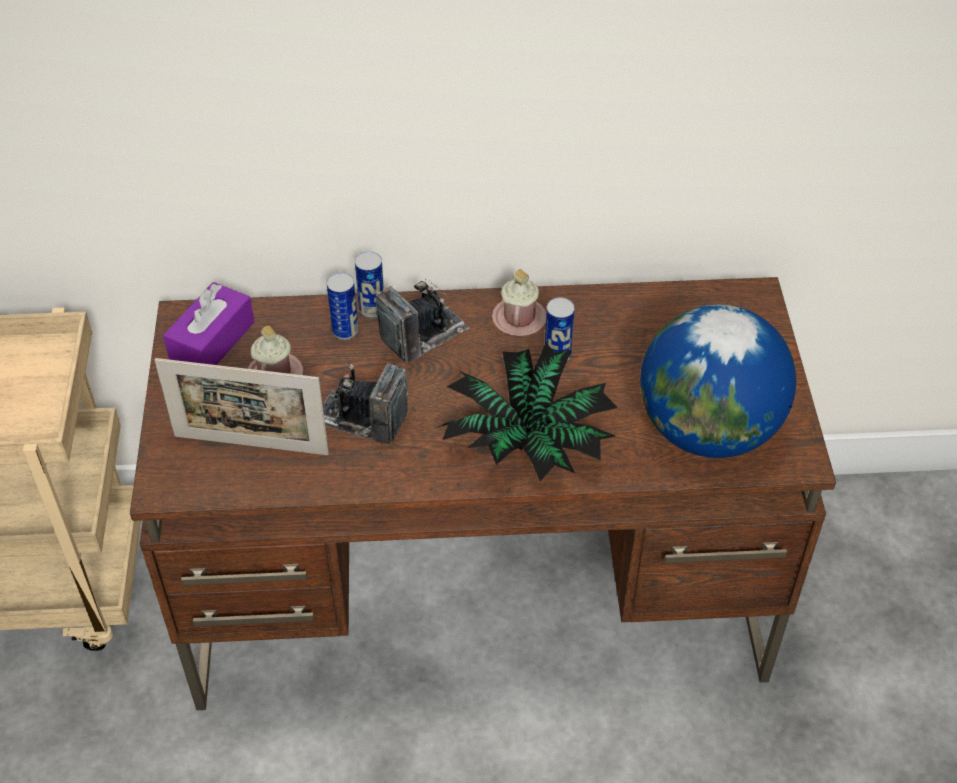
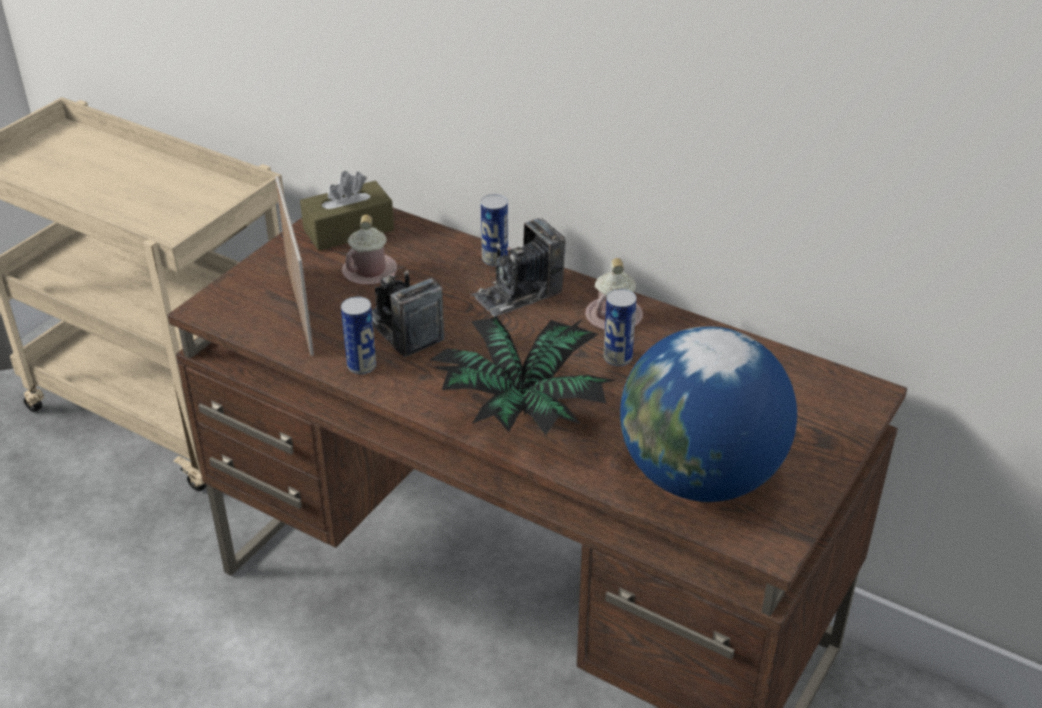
camera: 35 degrees right, 10 degrees down
(212, 341) = (348, 230): purple tissue box -> brown tissue box
(251, 445) = (300, 309): picture frame -> picture frame turned 150 degrees counterclockwise
(345, 331) = (457, 265): can -> can (361, 366)
(423, 334) = (518, 293): camera -> camera turned 150 degrees clockwise

